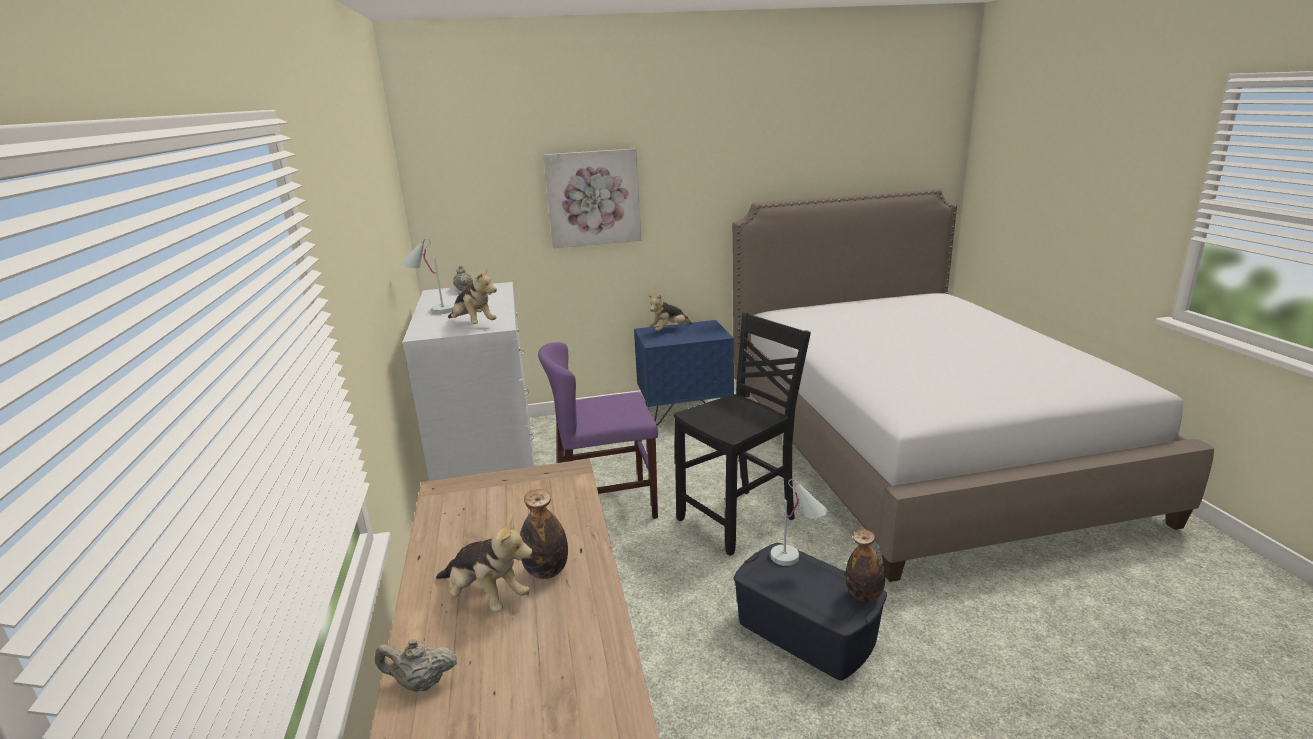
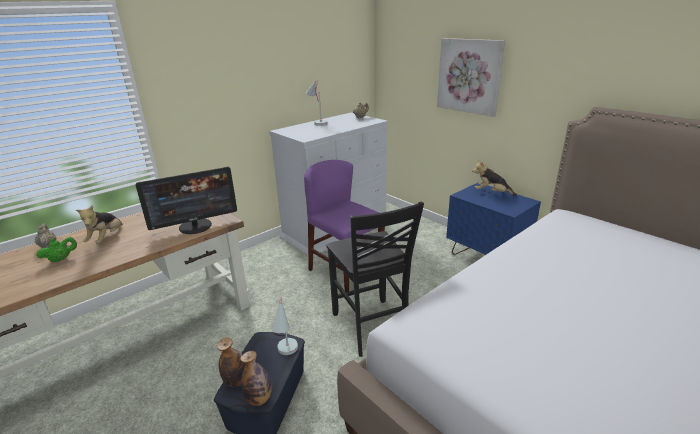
camera: 60 degrees right, 5 degrees up
(473, 324) = (304, 133): plush toy -> none
(518, 657) = (61, 259): none -> green teapot
(546, 572) = (127, 244): bottle -> bottle (236, 381)
(558, 498) = (195, 226): none -> monitor
(739, 519) = (371, 328): black chair -> black chair turned 45 degrees clockwise

